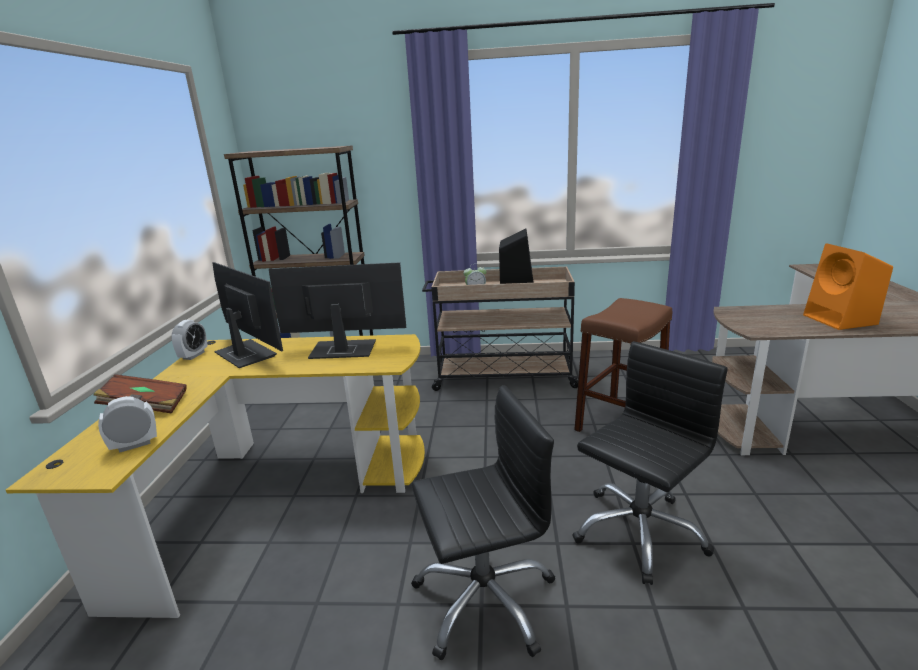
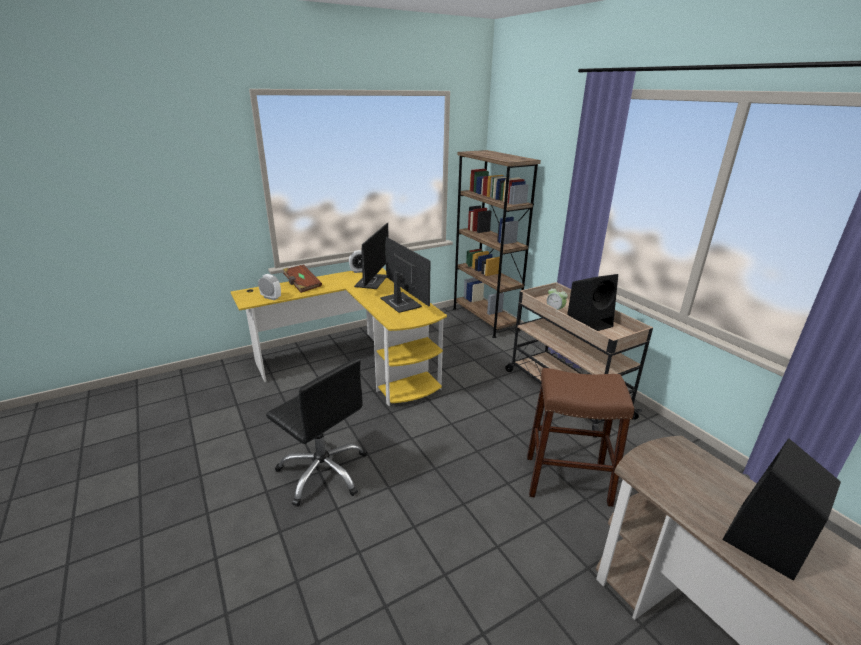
camera: 55 degrees right, 5 degrees up
(638, 531) = (428, 526): black office chair -> none
(841, 320) = (765, 542): orange speaker -> black speaker

